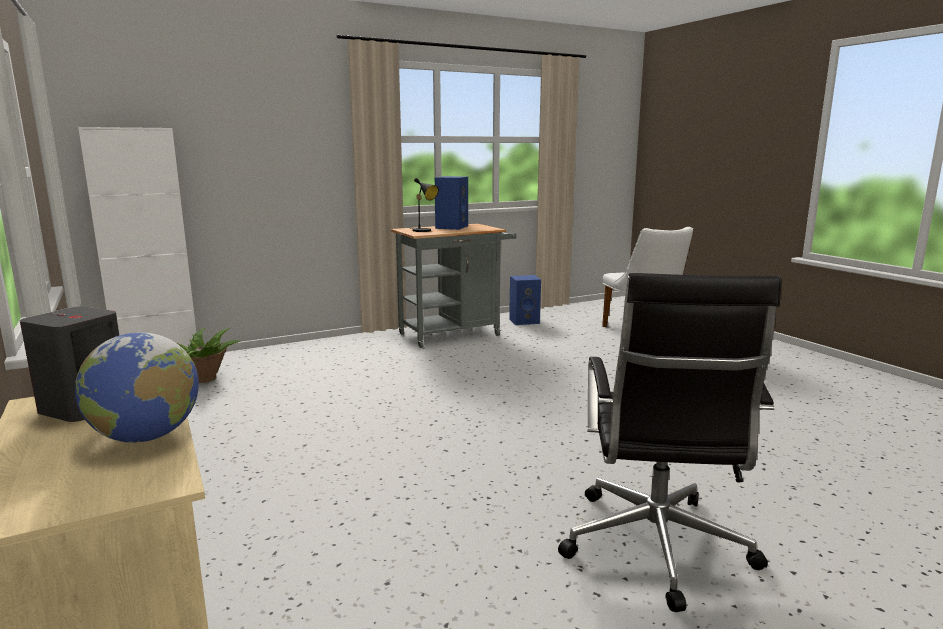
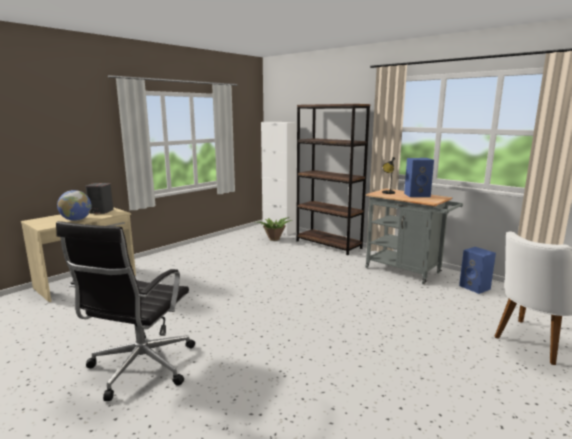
camera: 70 degrees right, 0 degrees up
(301, 350) = (328, 244): none -> brown bookcase
(655, 548) = (140, 368): black office chair -> black office chair turned 60 degrees counterclockwise

